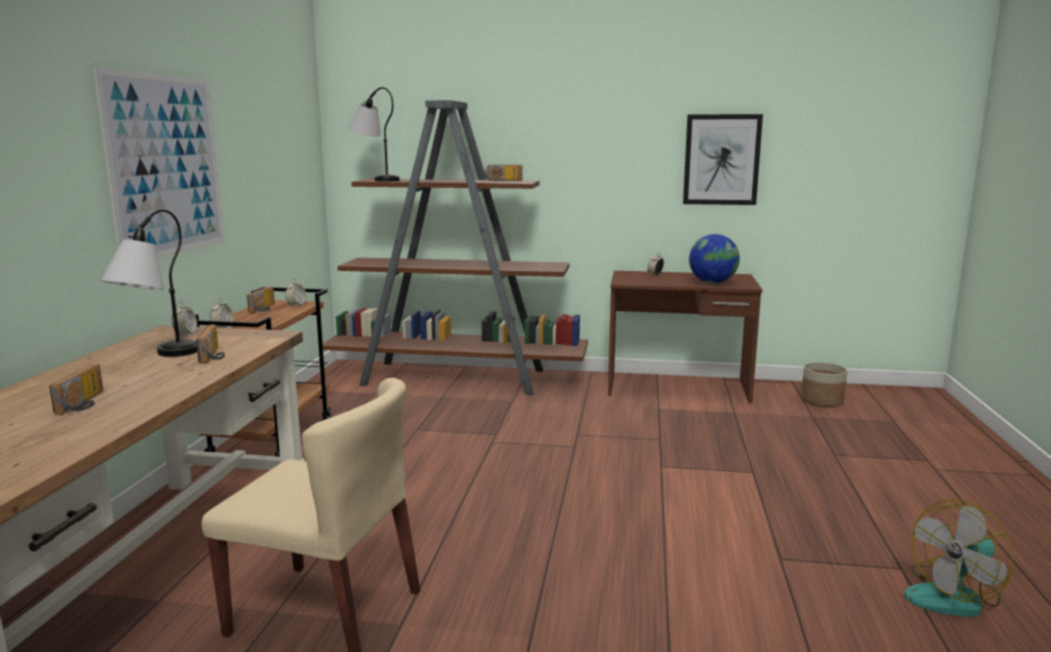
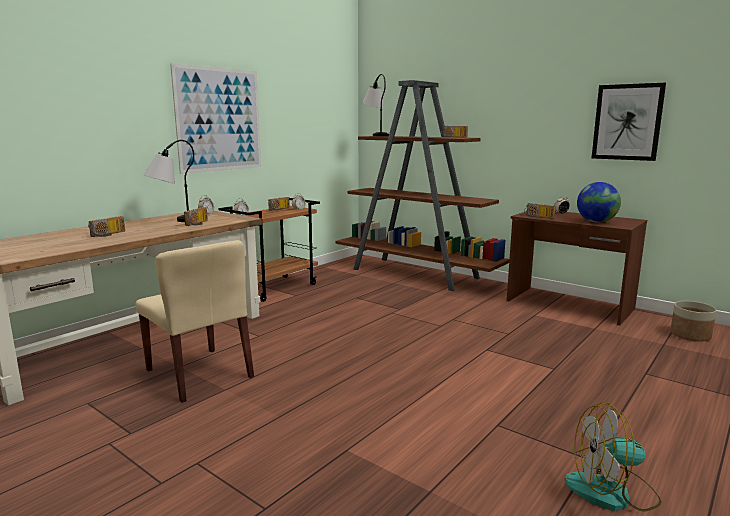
camera: 30 degrees right, 0 degrees up
(642, 283) = (538, 217): none -> radio

